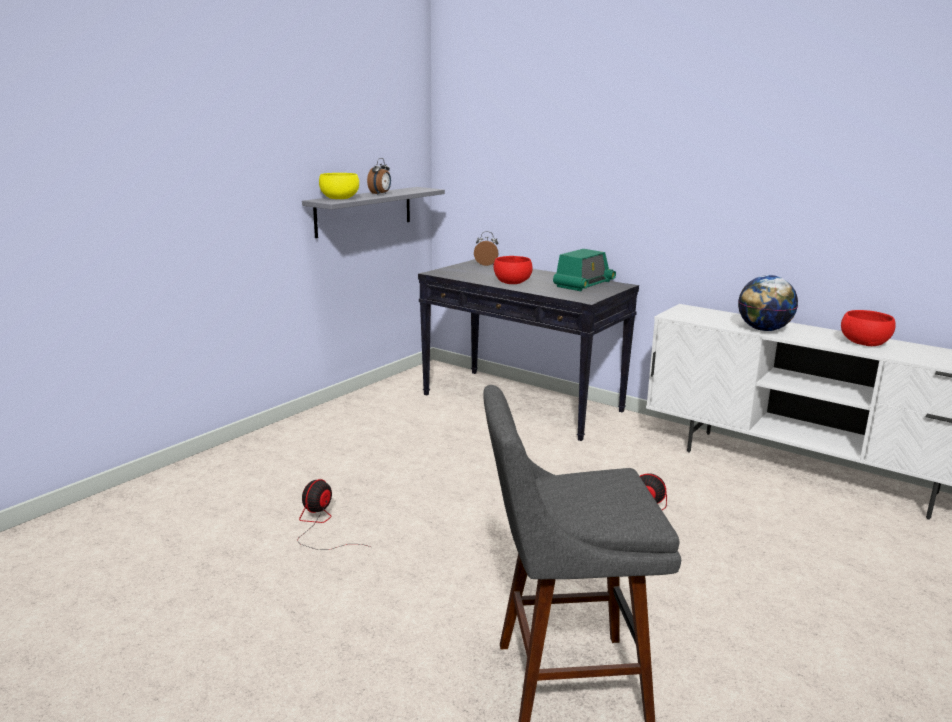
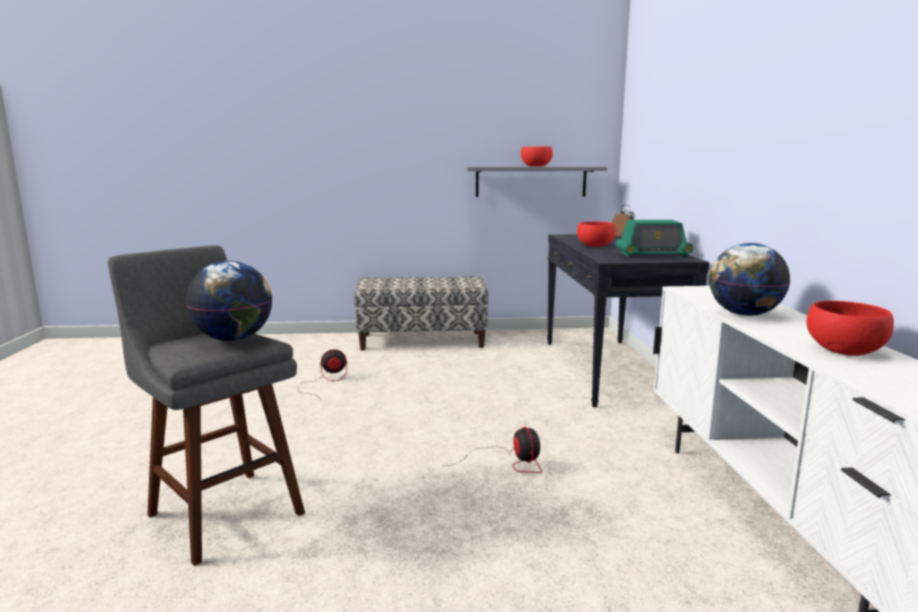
camera: 50 degrees right, 5 degrees down
(301, 435) = (422, 340): none -> bench
(340, 198) = (493, 166): yellow bowl -> none
(380, 194) = (536, 166): alarm clock -> red bowl
(605, 483) = (234, 339): none -> globe

